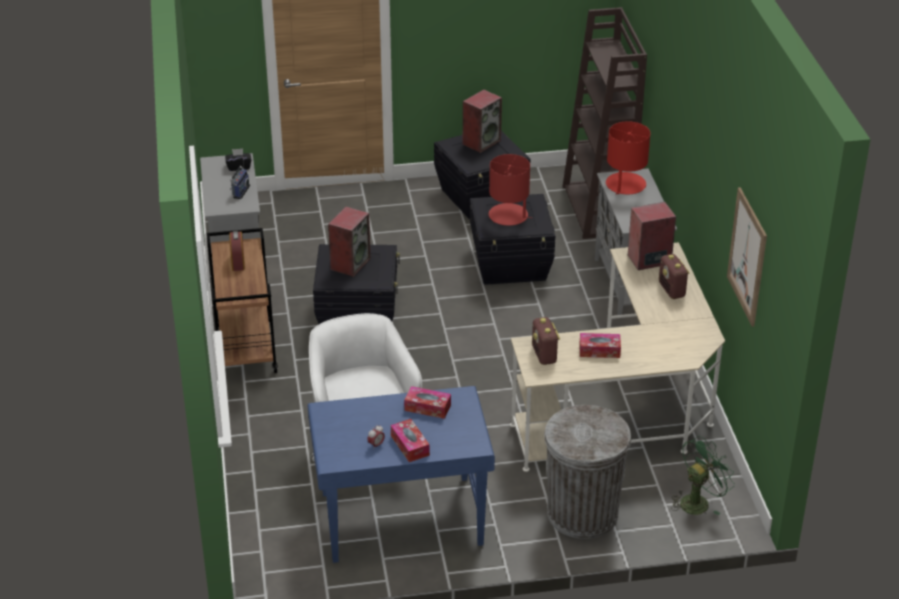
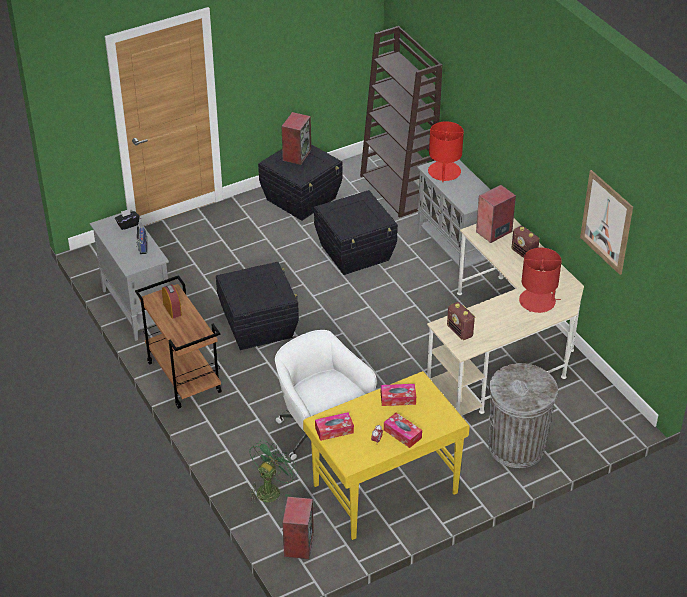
camera: 20 degrees left, 5 degrees up
(350, 263) = (251, 286): speaker -> speaker (298, 544)
(400, 518) = (384, 488): blue desk -> yellow desk
(508, 215) = (353, 215): red table lamp -> red table lamp (537, 301)
(599, 350) = (498, 317): tissue box -> tissue box (334, 430)
(698, 501) = (593, 414): green fan -> green fan (270, 489)

